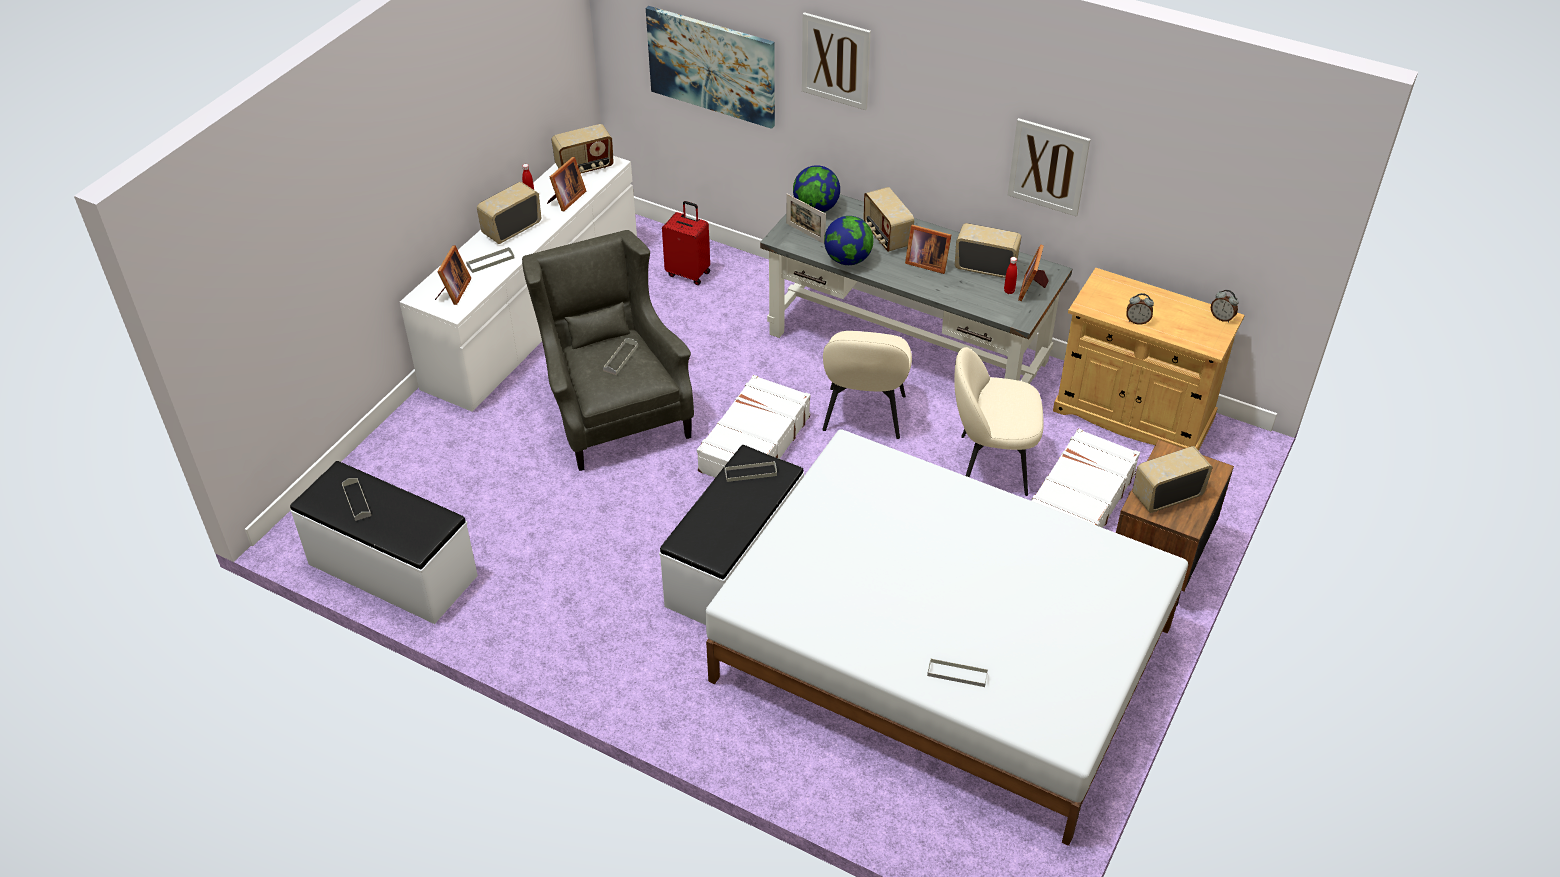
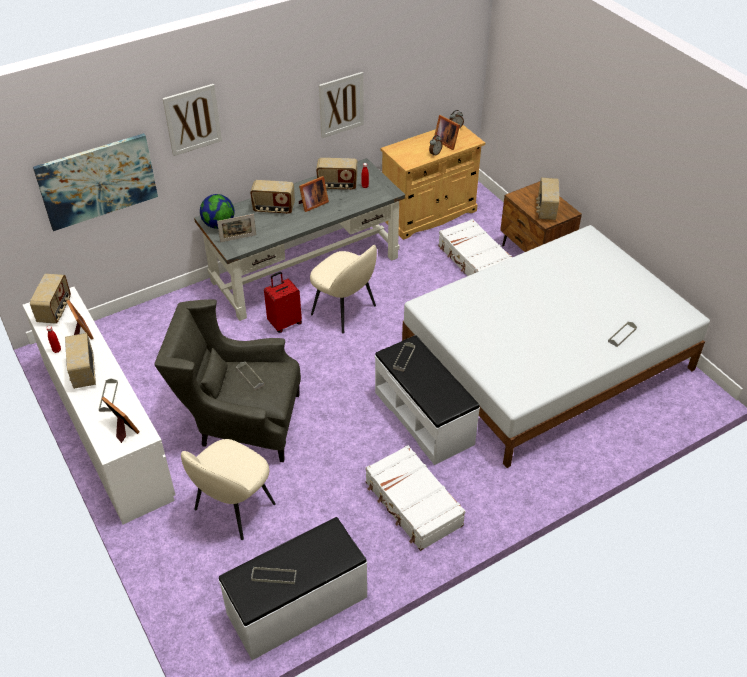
camera: 60 degrees left, 0 degrees up
(689, 273) = (145, 333): red suitcase -> red suitcase (284, 323)
(753, 444) = (329, 368): white suitcase -> white suitcase (413, 504)
(848, 260) = (280, 232): globe -> none
(985, 267) = (337, 185): radio -> radio turned 135 degrees counterclockwise
(990, 464) = (424, 280): beige chair -> beige chair (233, 508)
(1032, 288) = (370, 177): picture frame -> picture frame (446, 142)

